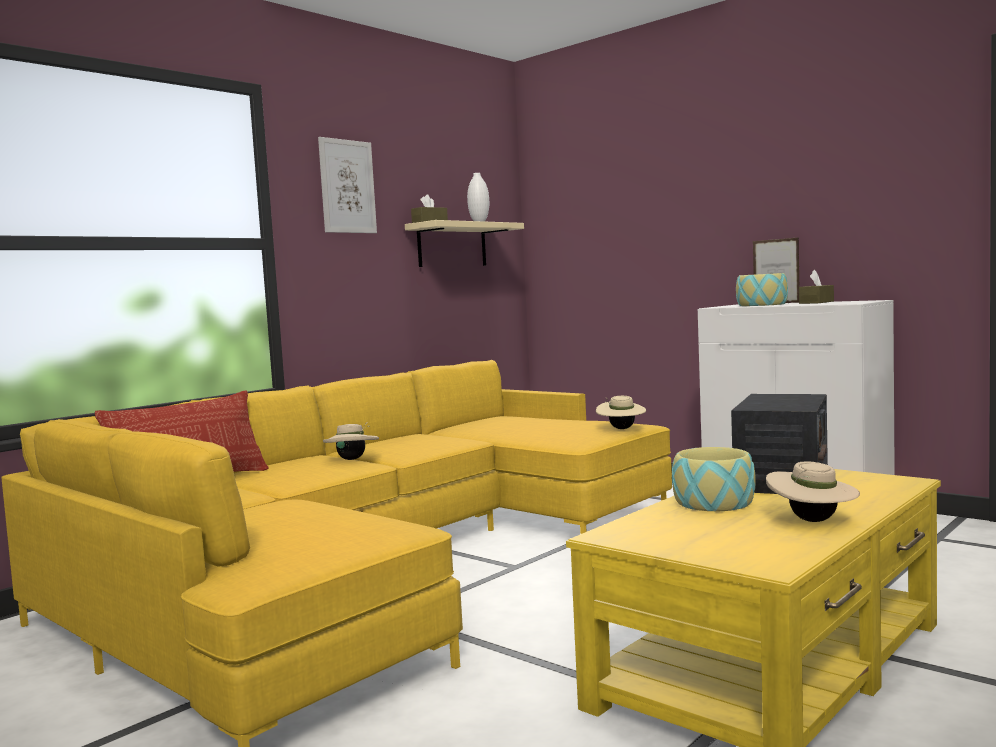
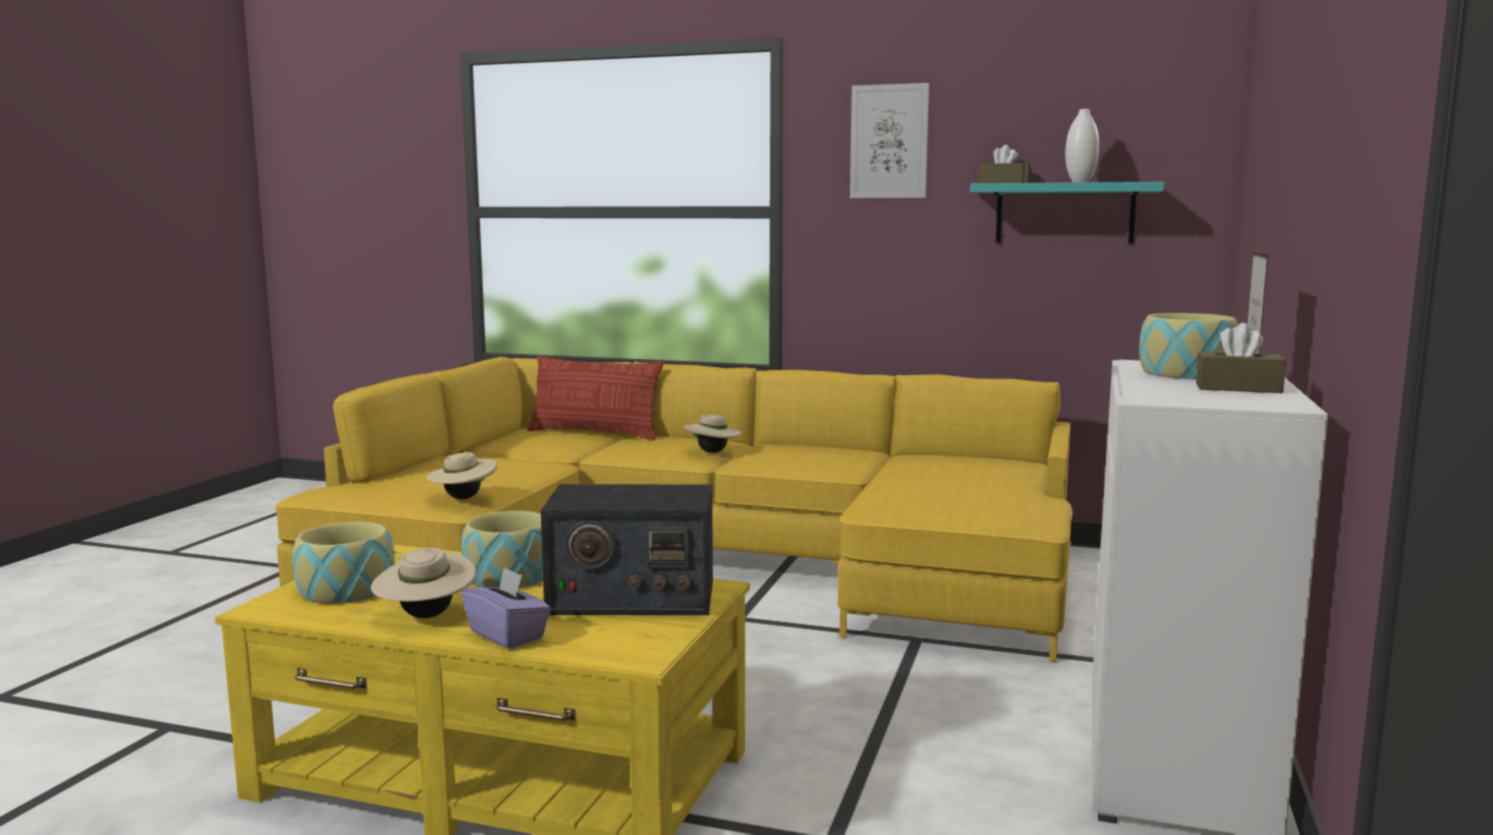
camera: 65 degrees right, 5 degrees up
(452, 245) = (1064, 213): beige shelf -> turquoise shelf
(621, 429) = (973, 514): beige hat -> beige hat (463, 498)
(725, 543) = (346, 589): none -> bowl
(863, 503) = (508, 635): none -> purple tissue box

